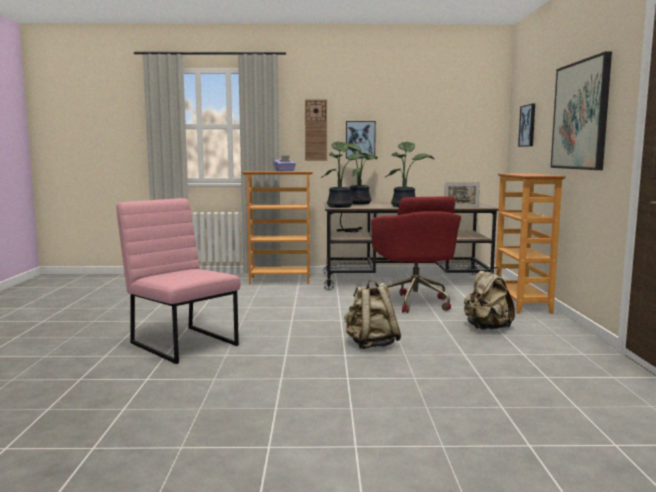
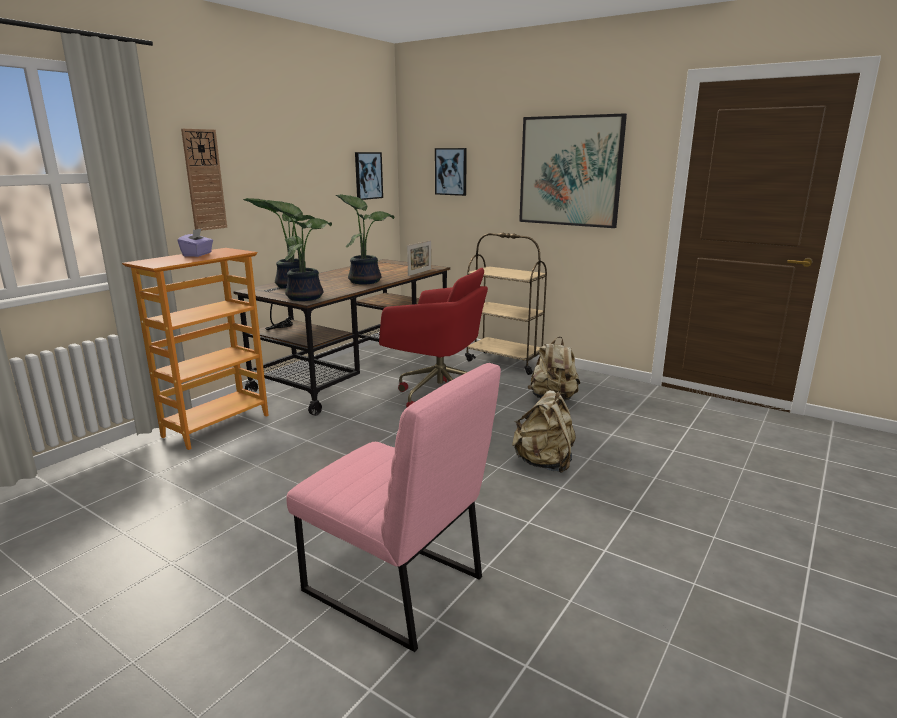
camera: 55 degrees left, 10 degrees up
(183, 343) = (396, 586): pink chair -> pink chair turned 135 degrees counterclockwise
(360, 139) = (263, 192): picture -> picture (368, 175)
(523, 304) = (504, 362): bookcase -> beige cart

